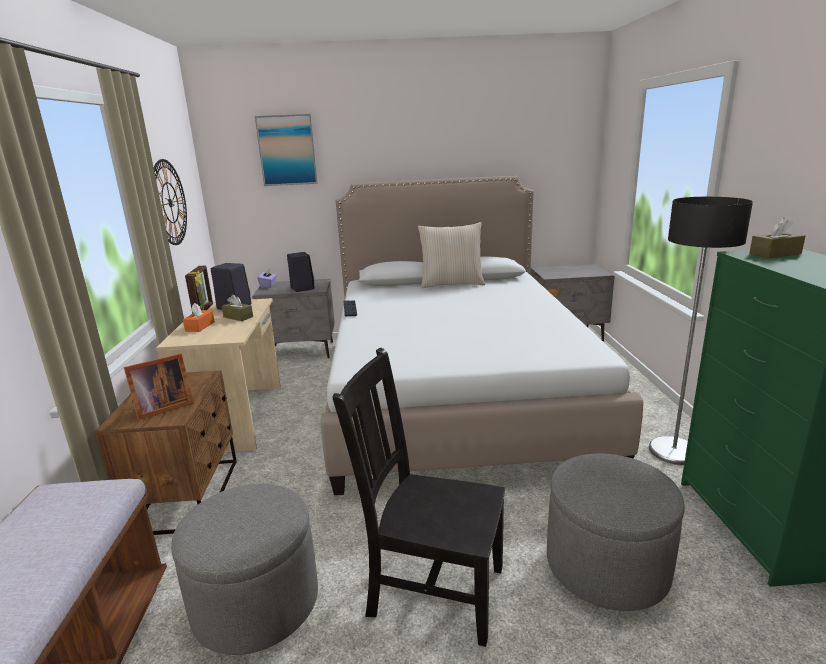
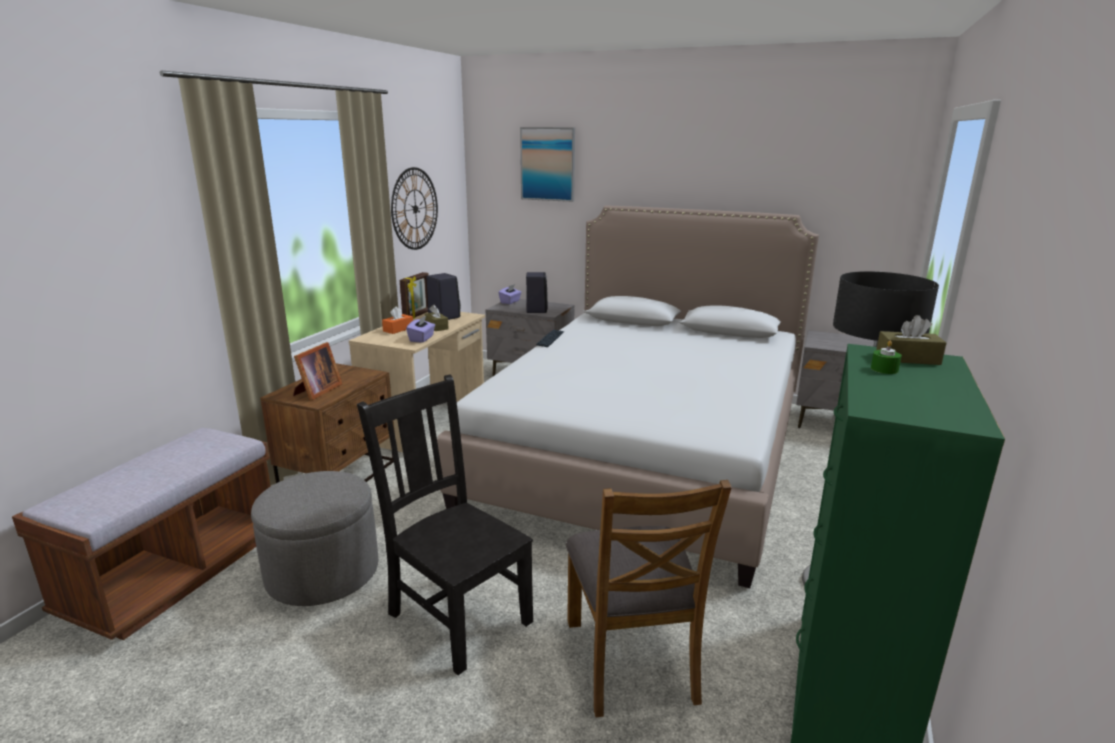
camera: 25 degrees right, 0 degrees up
(161, 408) = (317, 391): picture frame -> picture frame turned 60 degrees counterclockwise
(237, 330) = (422, 339): none -> purple tissue box
(451, 284) = (684, 332): beige pillow -> none
(606, 565) = (632, 659): grey ottoman -> brown chair
(781, 262) = (884, 369): none -> green candle

